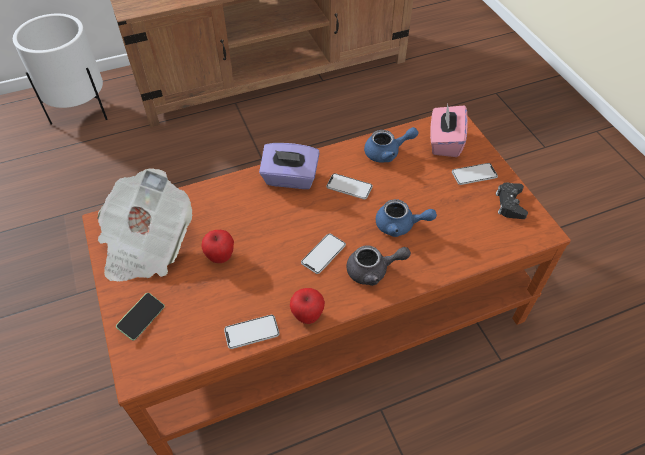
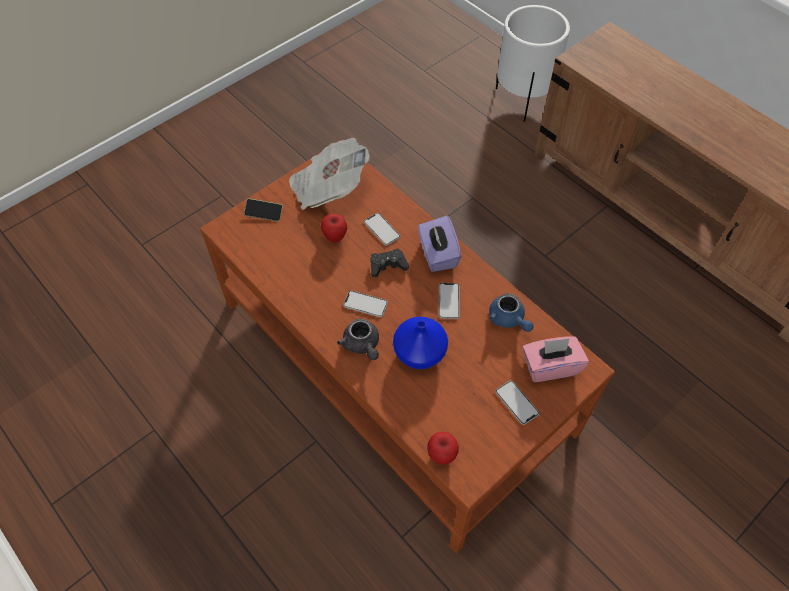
camera: 70 degrees right, 5 degrees up
(251, 332) = (275, 281): phone -> phone (381, 229)
(307, 315) = (302, 312): apple -> apple (441, 455)
(400, 225) = (420, 353): blue teapot -> blue vase
(510, 204) = (491, 443): black game controller -> black game controller (387, 265)

